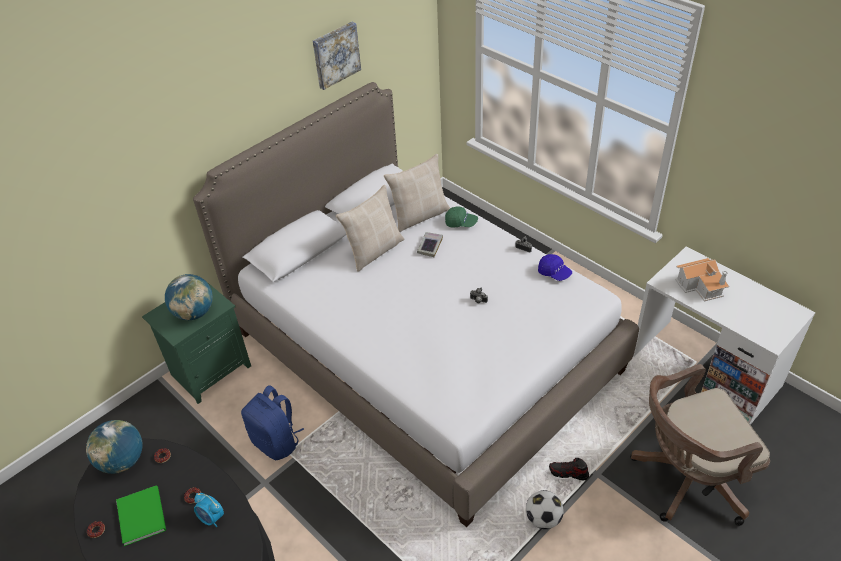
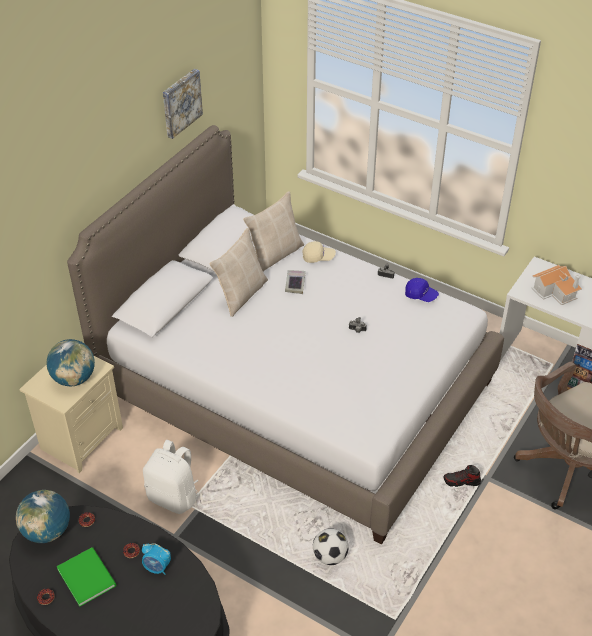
camera: 15 degrees left, 0 degrees up
(211, 370) = (81, 438): green nightstand -> beige nightstand
(277, 442) = (174, 497): blue backpack -> white backpack
(461, 223) = (318, 257): green cap -> beige cap
(543, 519) = (449, 525): football -> football (330, 556)

